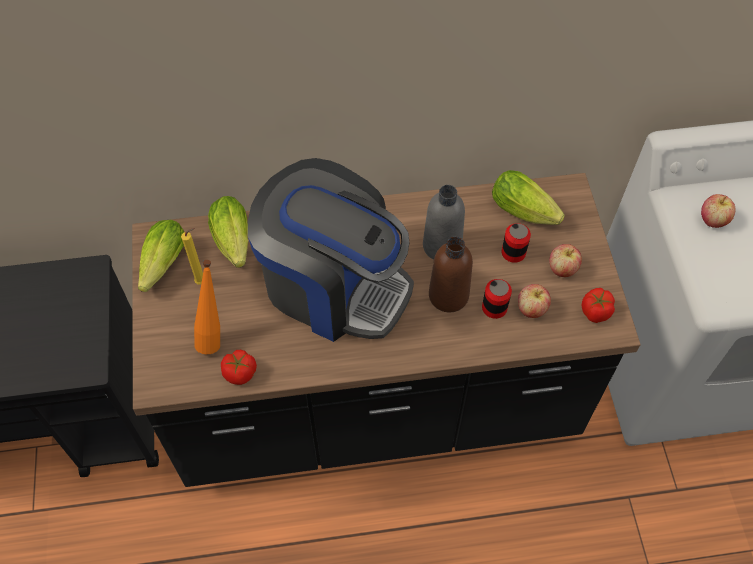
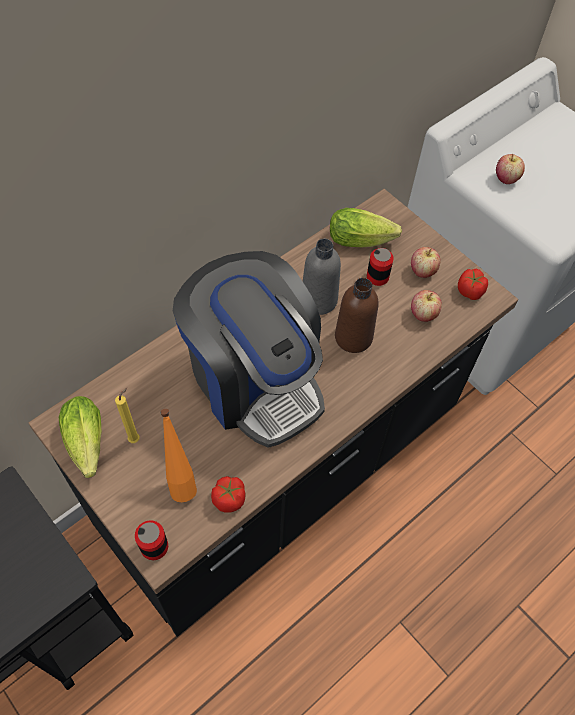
camera: 35 degrees left, 0 degrees up
(233, 244) = (140, 390): lettuce -> none
(334, 285) = (255, 379): coffee machine -> coffee machine turned 60 degrees clockwise
(494, 308) = (395, 328): can -> can (154, 546)

